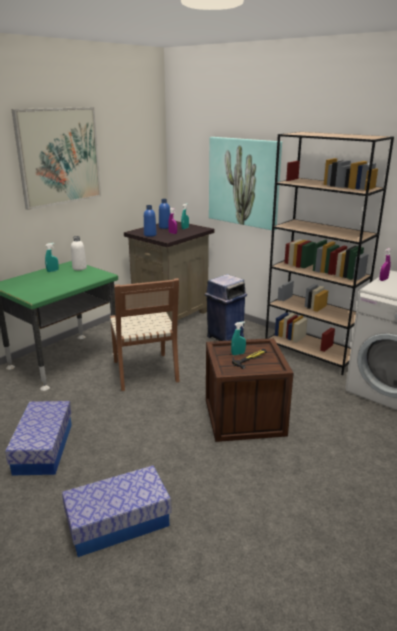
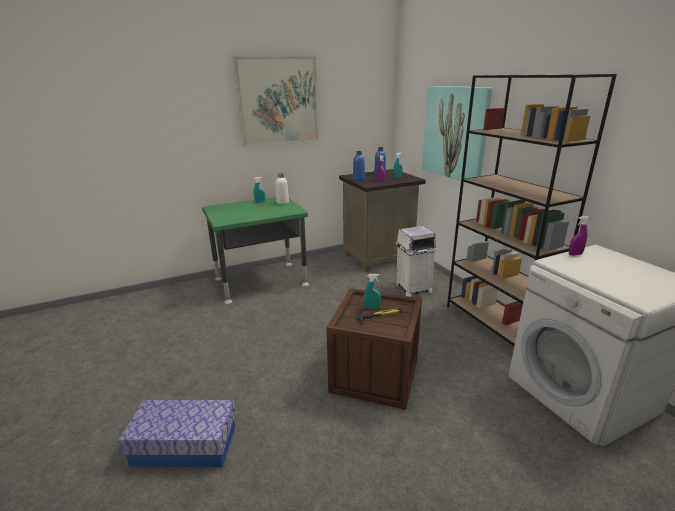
camera: 25 degrees right, 0 degrees up
(43, 448) = (186, 354): storage box -> none
(145, 374) = (315, 308): chair -> none
(224, 337) = (413, 288): blue trash can -> white trash can

